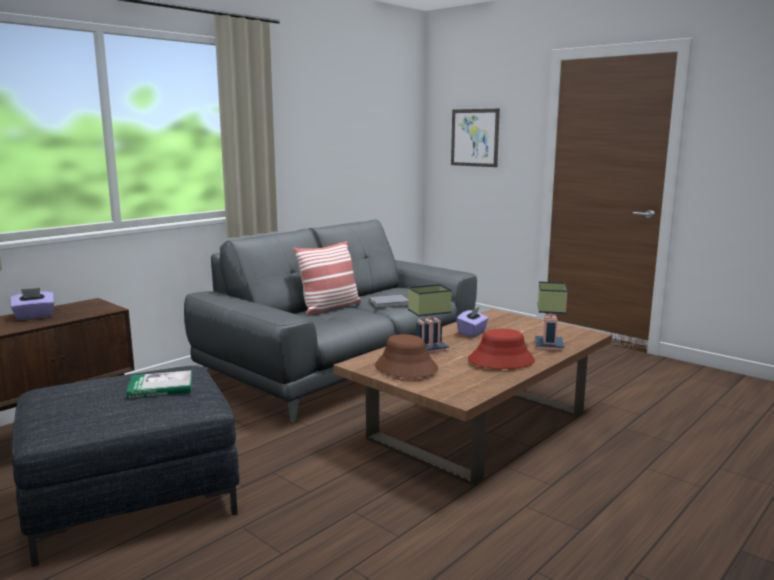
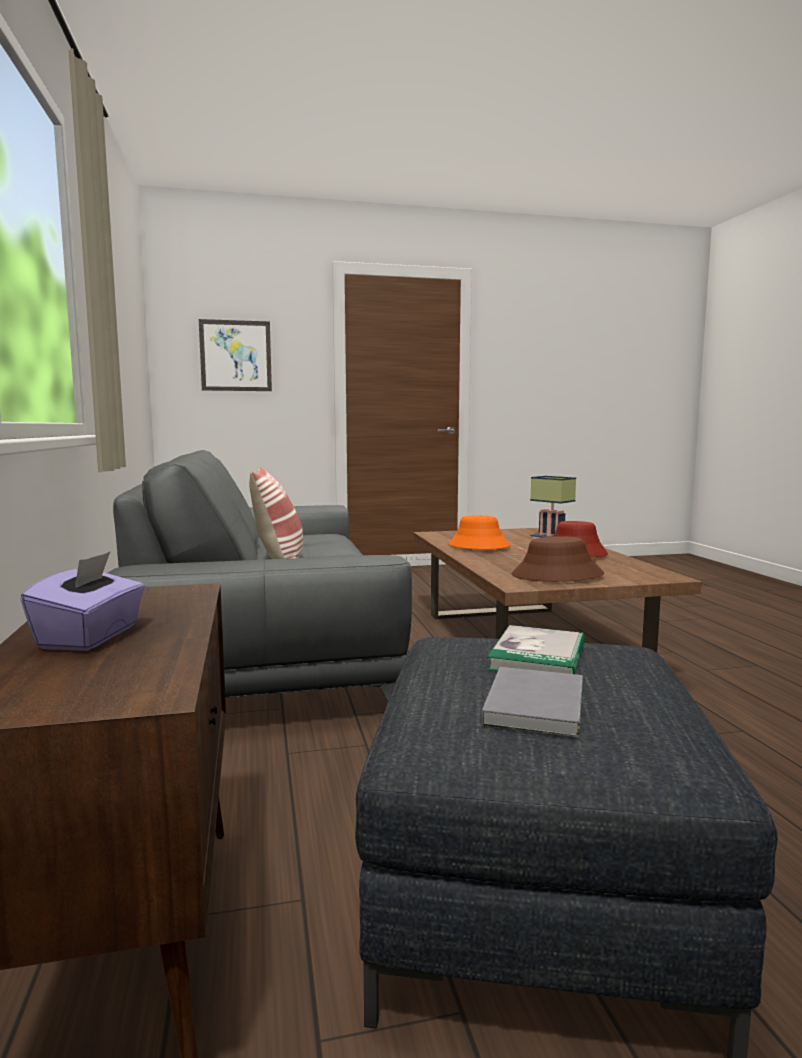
camera: 55 degrees left, 5 degrees down
(390, 303) = (325, 545): grey book -> grey book (537, 704)
(429, 348) = (504, 561): table lamp -> none
(472, 332) = (478, 546): purple tissue box -> orange hat

